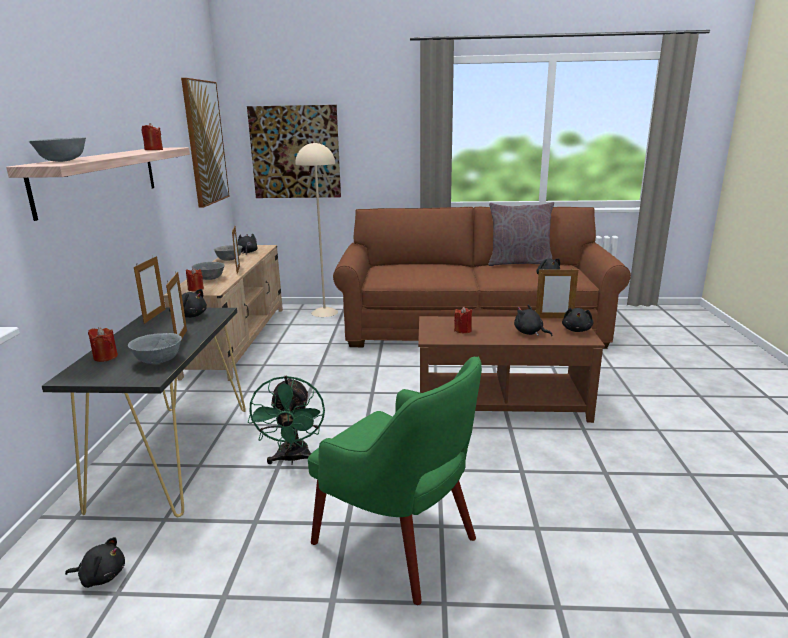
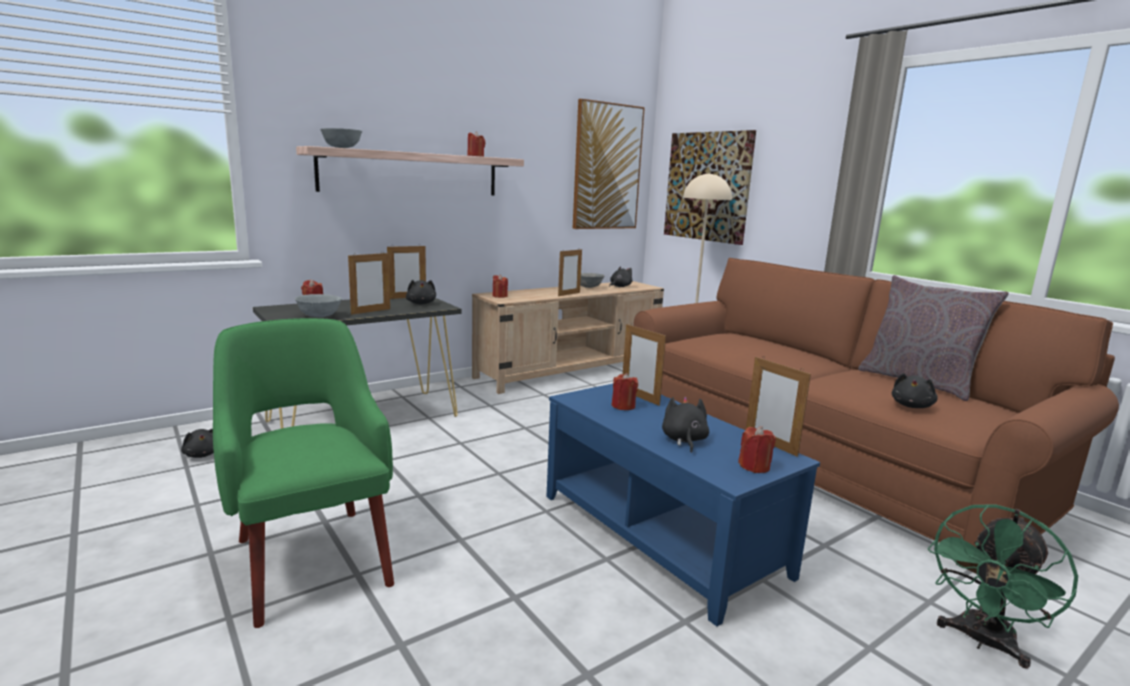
camera: 50 degrees right, 5 degrees down
(210, 279) = (531, 293): grey bowl -> none
(292, 459) = (403, 462): green fan -> green fan (982, 641)
(398, 543) = (311, 558): green armchair -> green armchair turned 150 degrees clockwise
(454, 322) = (640, 397): none -> picture frame
(501, 402) = (660, 534): brown coffee table -> blue coffee table
(576, 330) = (754, 466): black plush toy -> red candle

